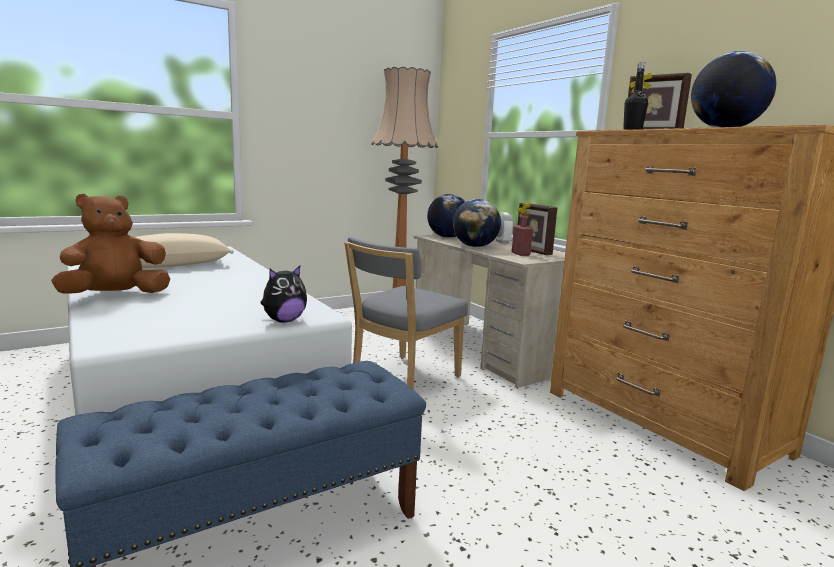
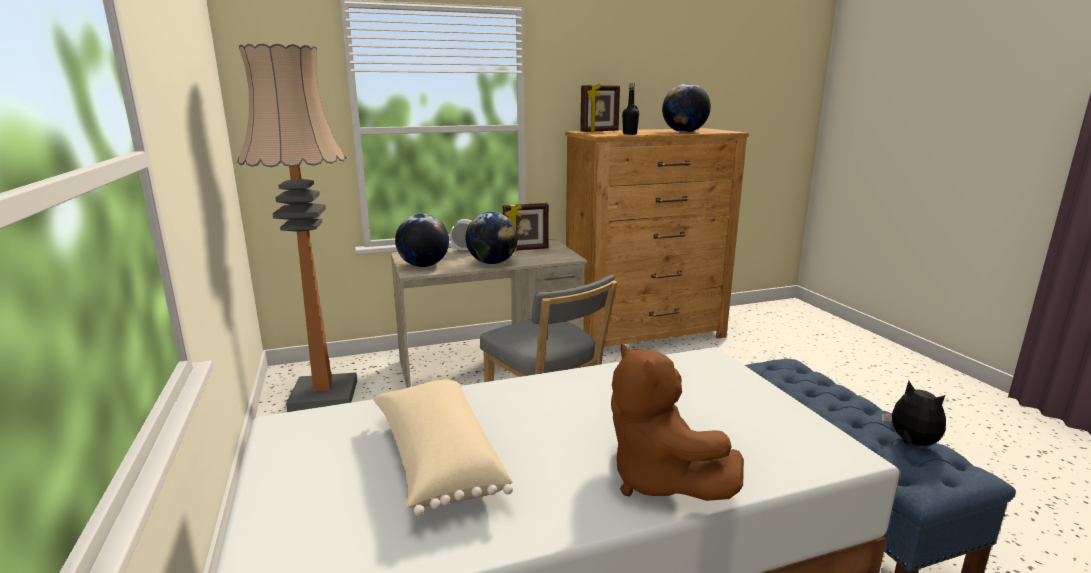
camera: 75 degrees left, 5 degrees up
(284, 321) = (735, 371): plush toy -> plush toy (911, 443)
(520, 254) = (537, 254): red bottle -> none

